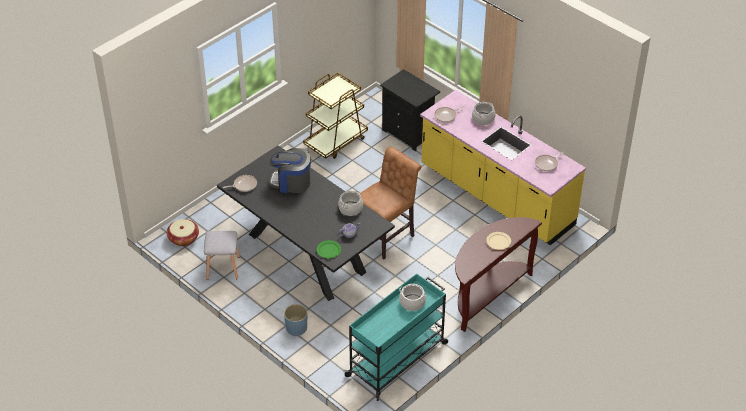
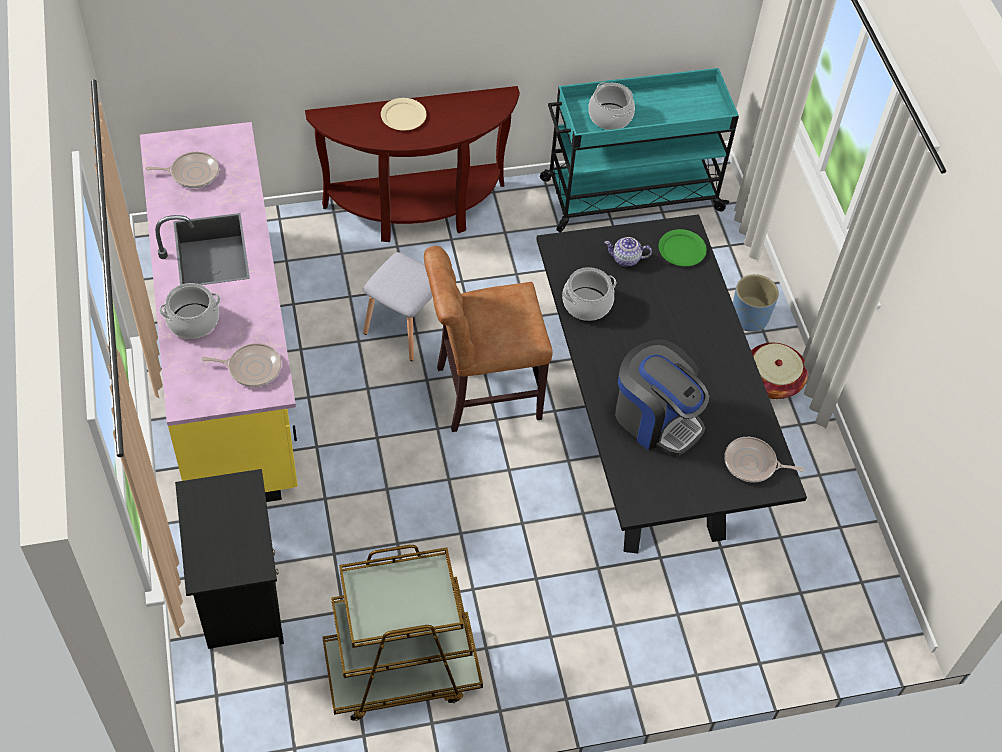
camera: 150 degrees left, 10 degrees up
(183, 238) = (856, 602): basket -> basket (771, 381)
(223, 267) = (811, 495): grey stool -> grey stool (404, 329)

